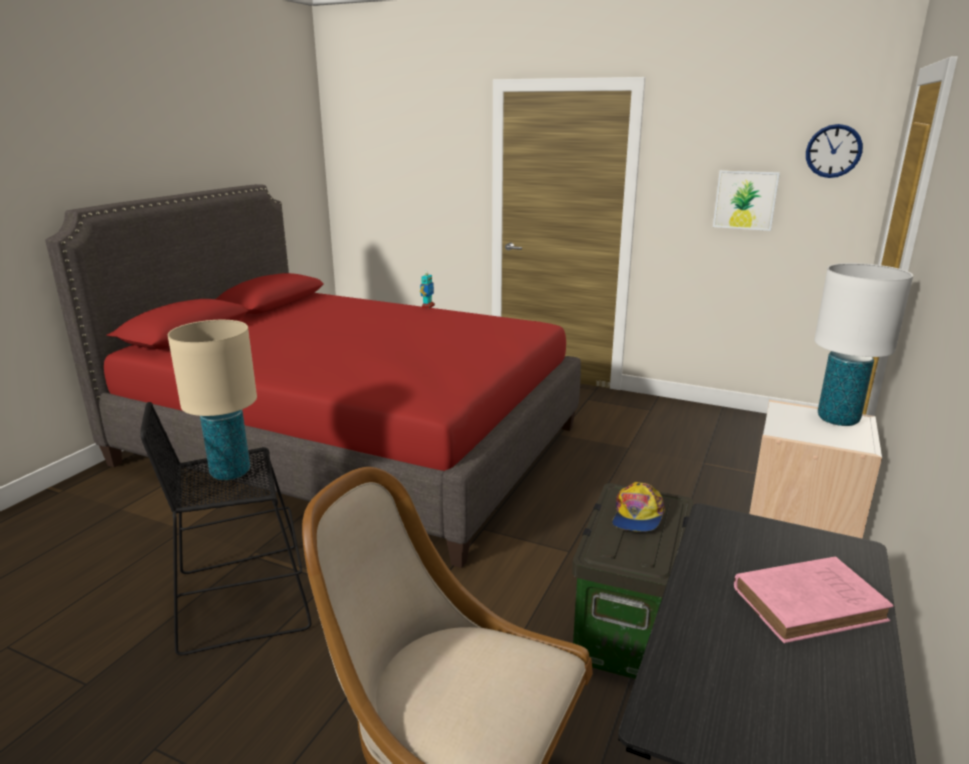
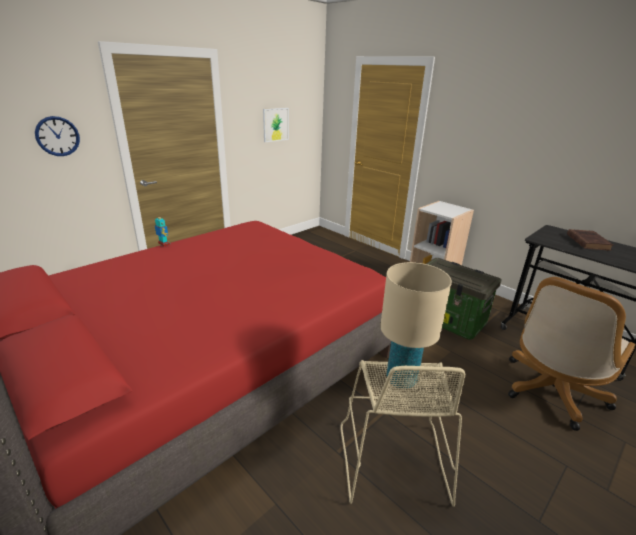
camera: 70 degrees left, 5 degrees up
(245, 597) = (392, 461): black stool -> beige stool
(637, 516) = (452, 270): cap -> none
(811, 604) = (587, 242): pink book -> brown book
(833, 151) = (305, 95): wall clock -> wall clock (57, 136)
(837, 419) = (441, 205): white table lamp -> none

